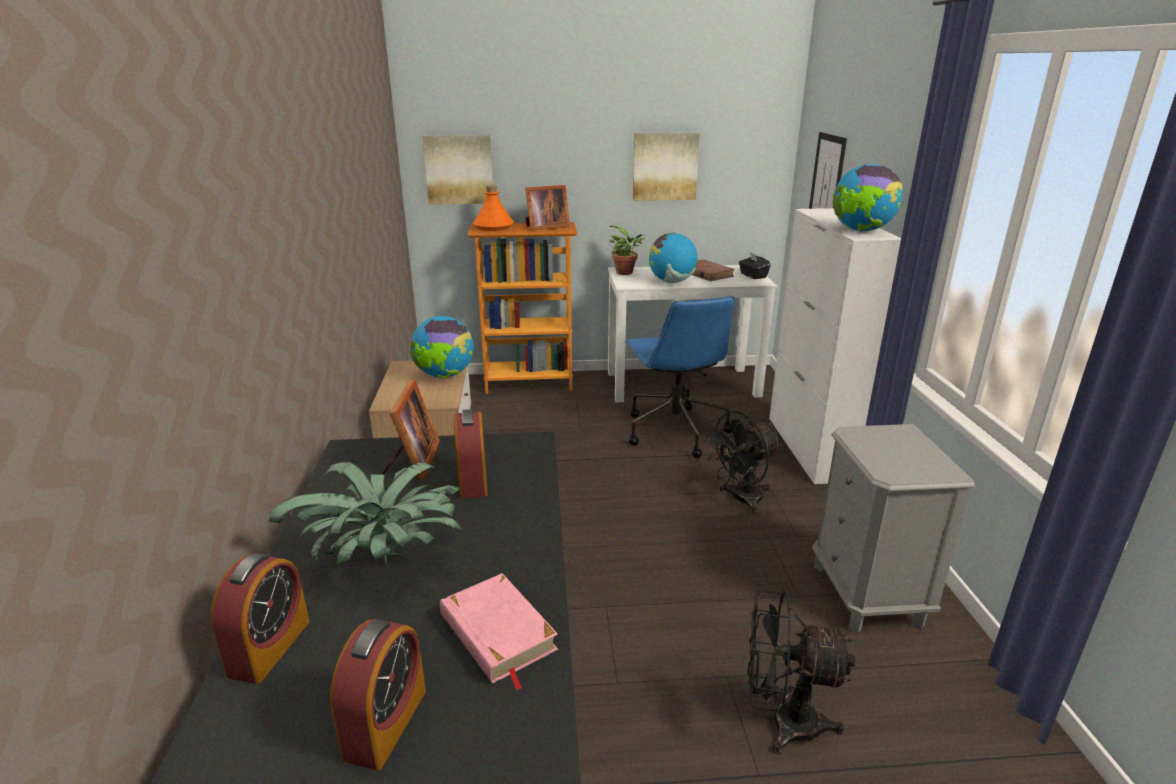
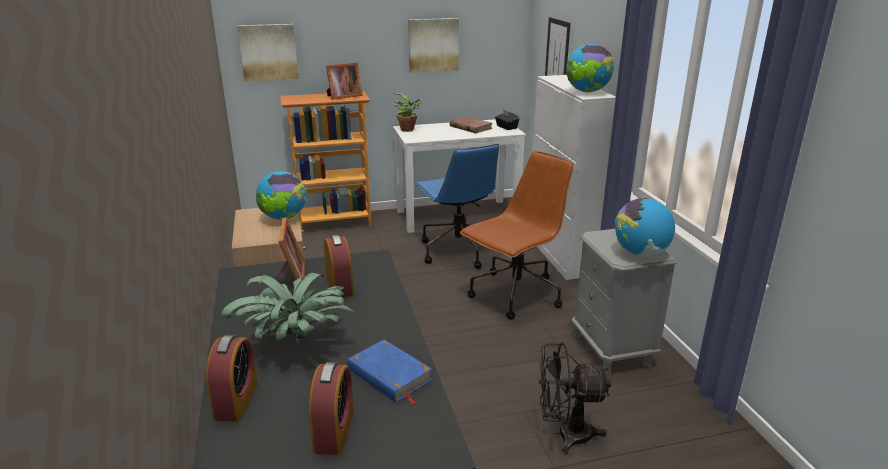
camera: 10 degrees left, 0 degrees up
(493, 227) = (300, 98): orange bottle -> none
(497, 633) = (389, 375): pink book -> blue book
(671, 282) = (445, 135): globe -> globe (640, 253)
(740, 499) = (514, 295): black fan -> brown office chair

